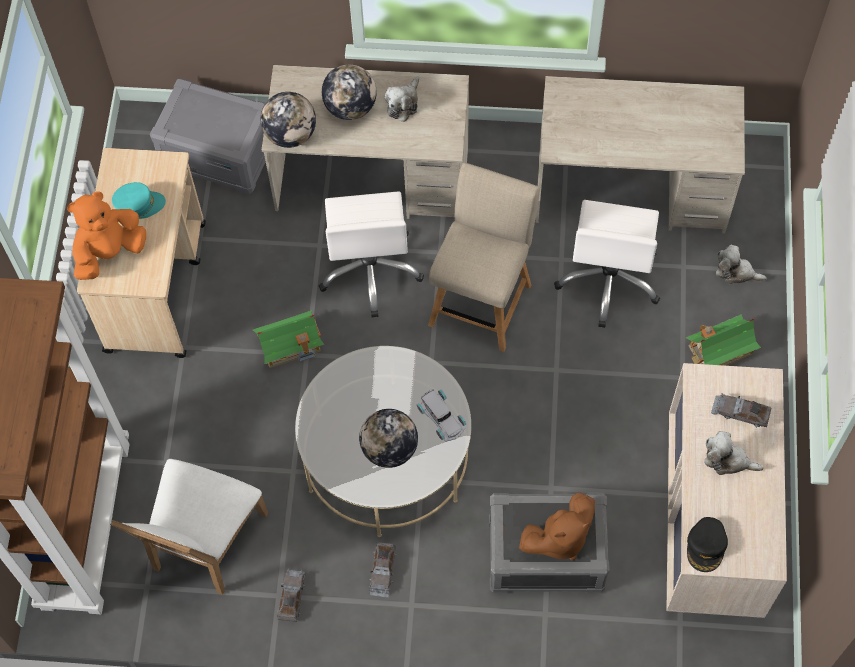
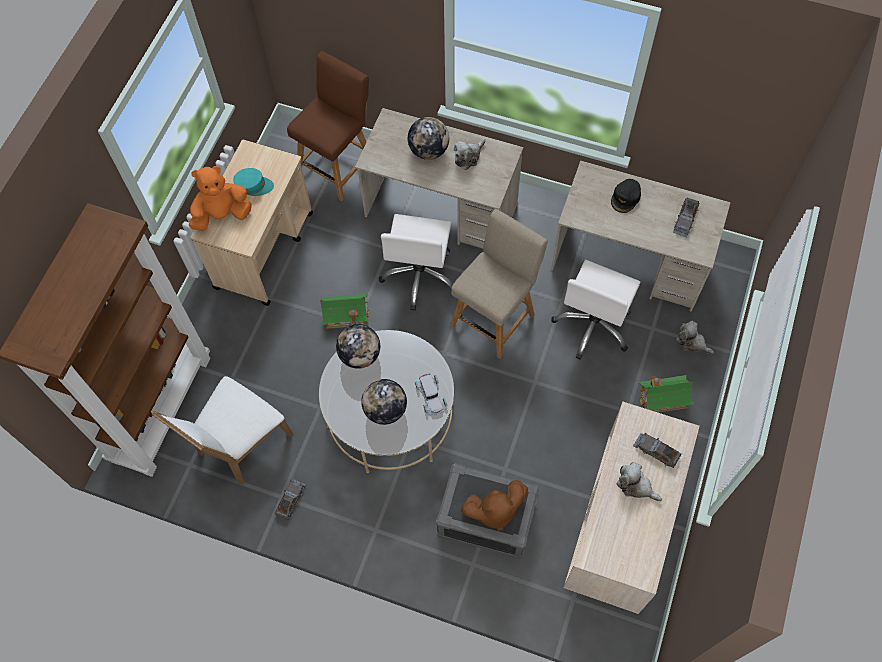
camera: 15 degrees right, 0 degrees up
(219, 151) = (338, 165): grey storage box -> brown chair
(290, 134) = (379, 160): globe -> globe (360, 355)
(382, 571) = (362, 499): grey toy car -> grey toy car (685, 219)
(706, 546) = (599, 549): black cap -> black cap (625, 198)

